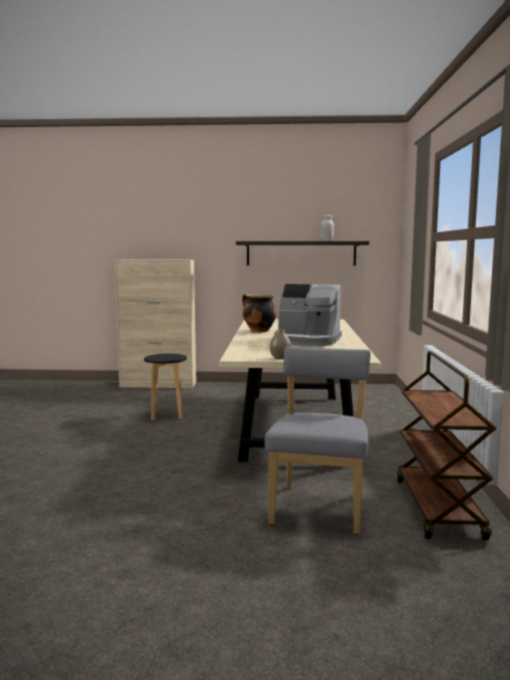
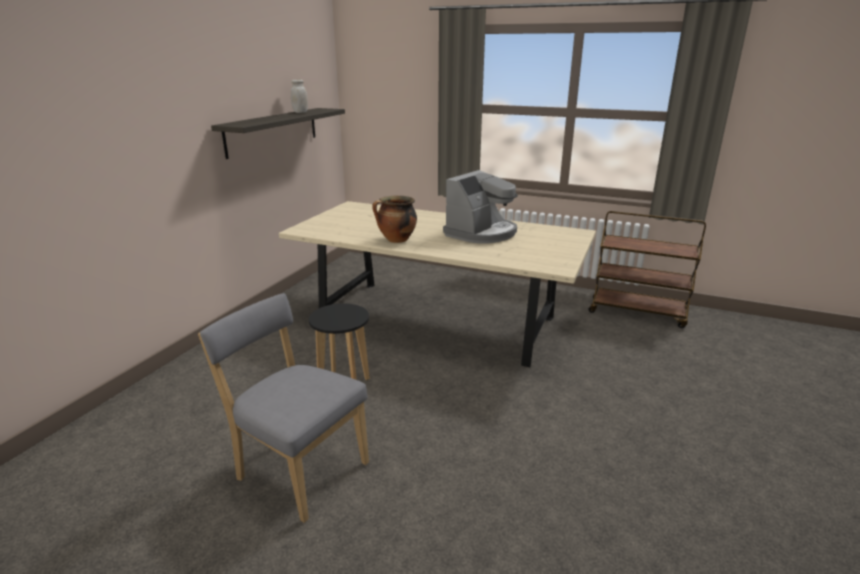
camera: 70 degrees left, 15 degrees up
(158, 385) = (176, 375): beige cabinet -> none
(280, 358) = (569, 254): vase -> none
(319, 506) = (632, 350): grey chair -> grey chair (299, 469)

